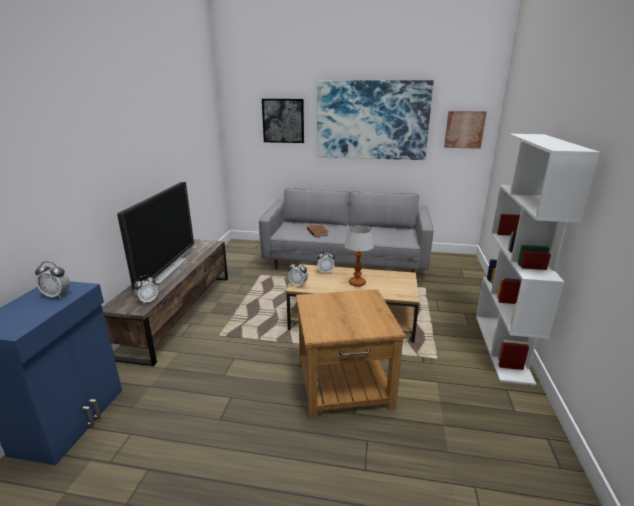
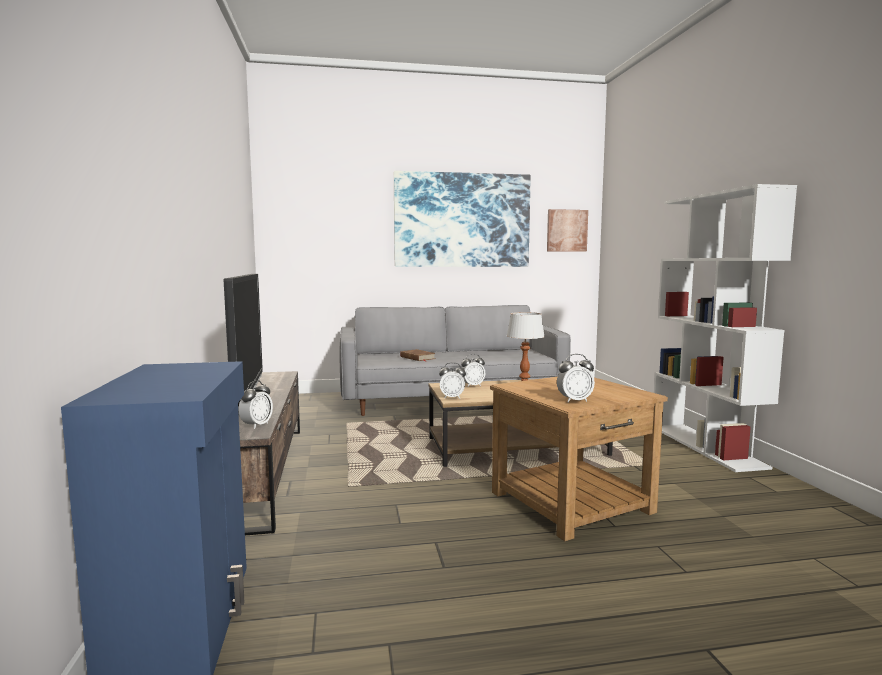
camera: 20 degrees left, 15 degrees down
(57, 295) = (190, 371): alarm clock -> alarm clock (574, 400)
(283, 120) = (347, 221): picture -> none

